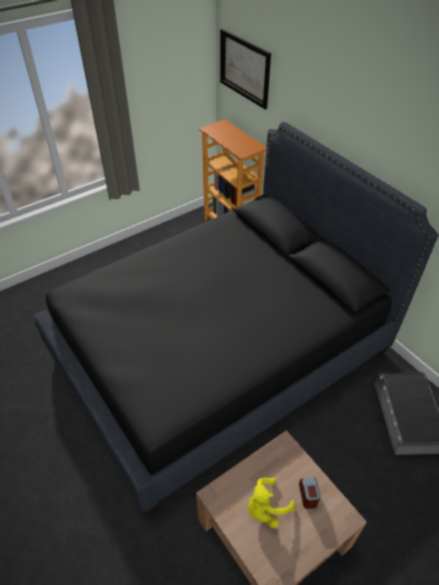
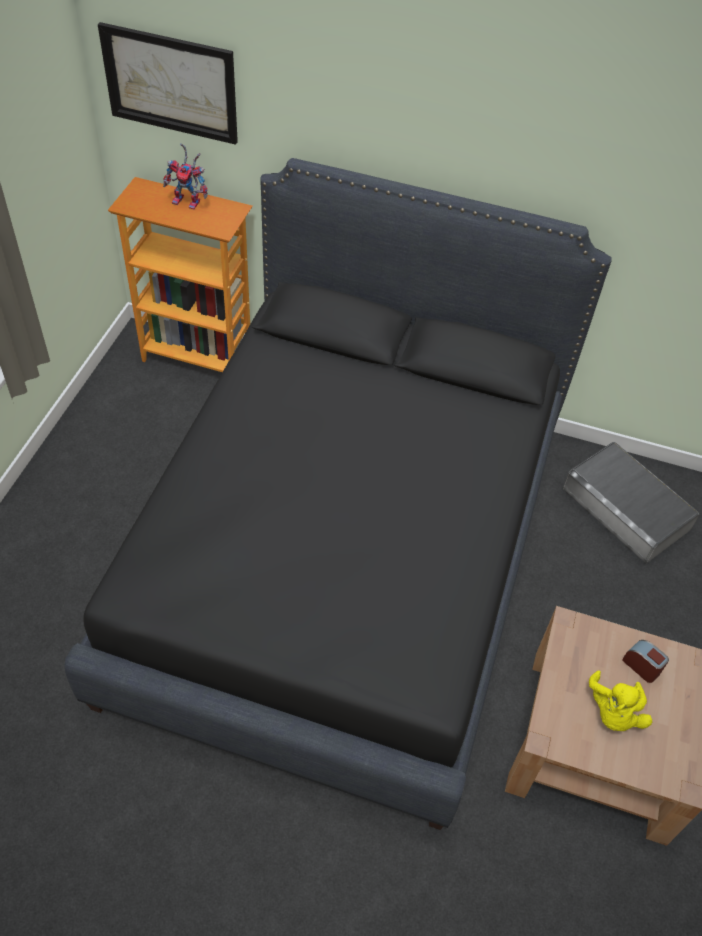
camera: 40 degrees left, 5 degrees up
(239, 137) = (189, 201): none -> toy robot

